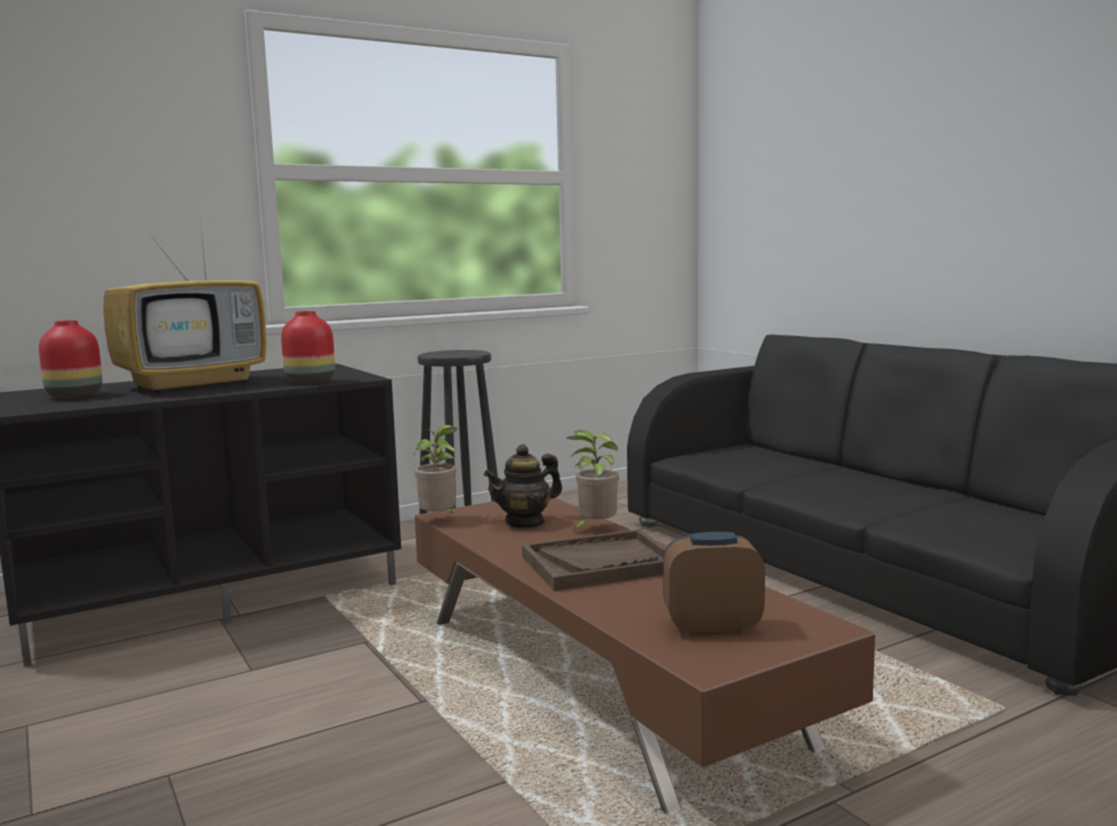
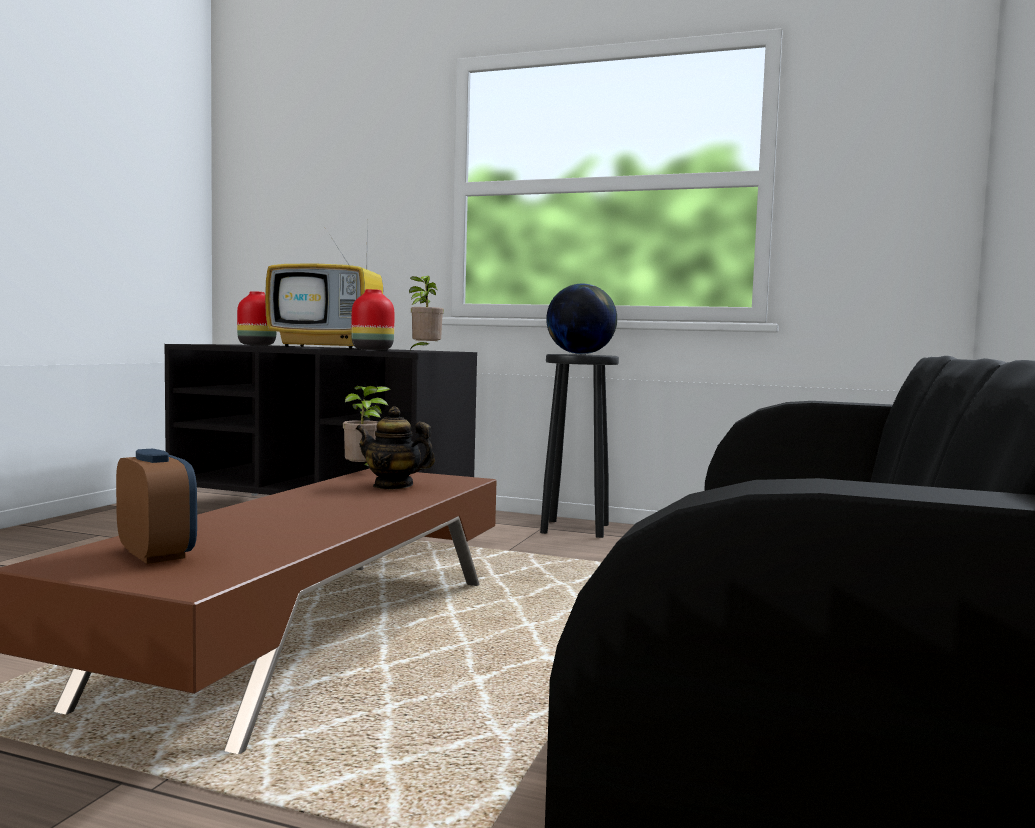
camera: 50 degrees right, 5 degrees down
(449, 353) = (580, 354): none -> globe
(595, 529) = (407, 500): potted plant -> potted plant (424, 351)
(600, 564) = (305, 512): brown tray -> none

